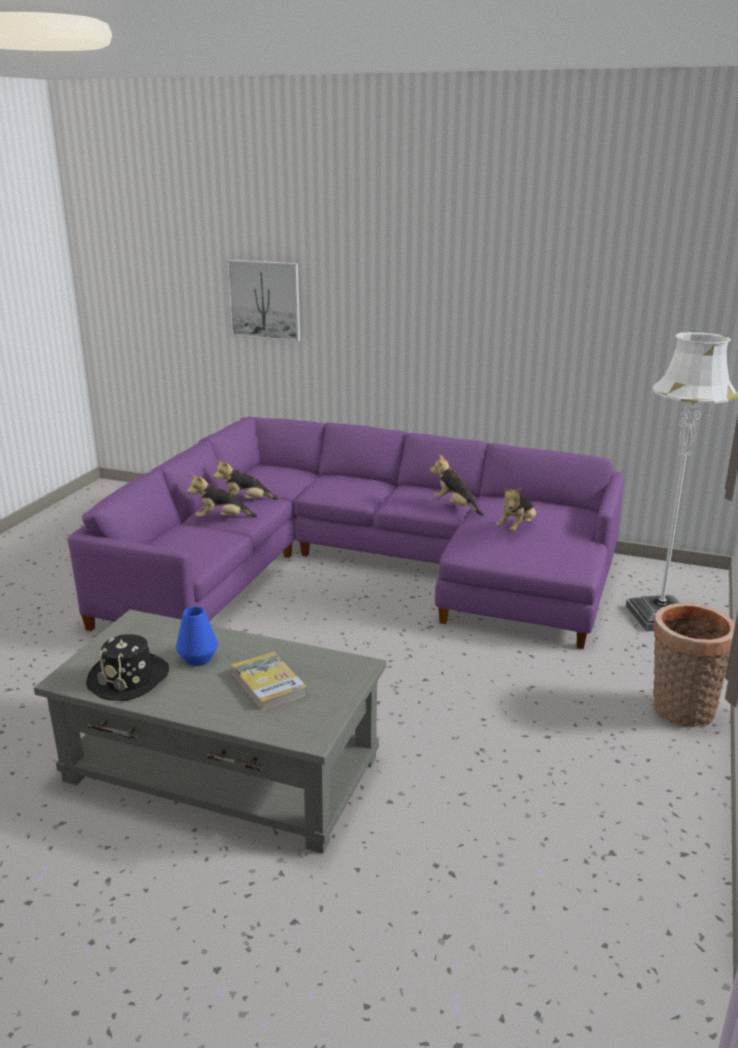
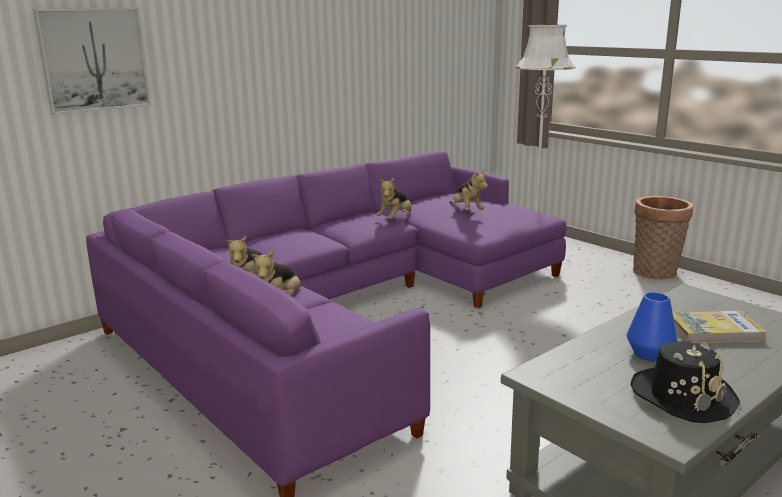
camera: 60 degrees left, 5 degrees down
(456, 506) = (395, 218): plush toy -> plush toy turned 45 degrees counterclockwise

